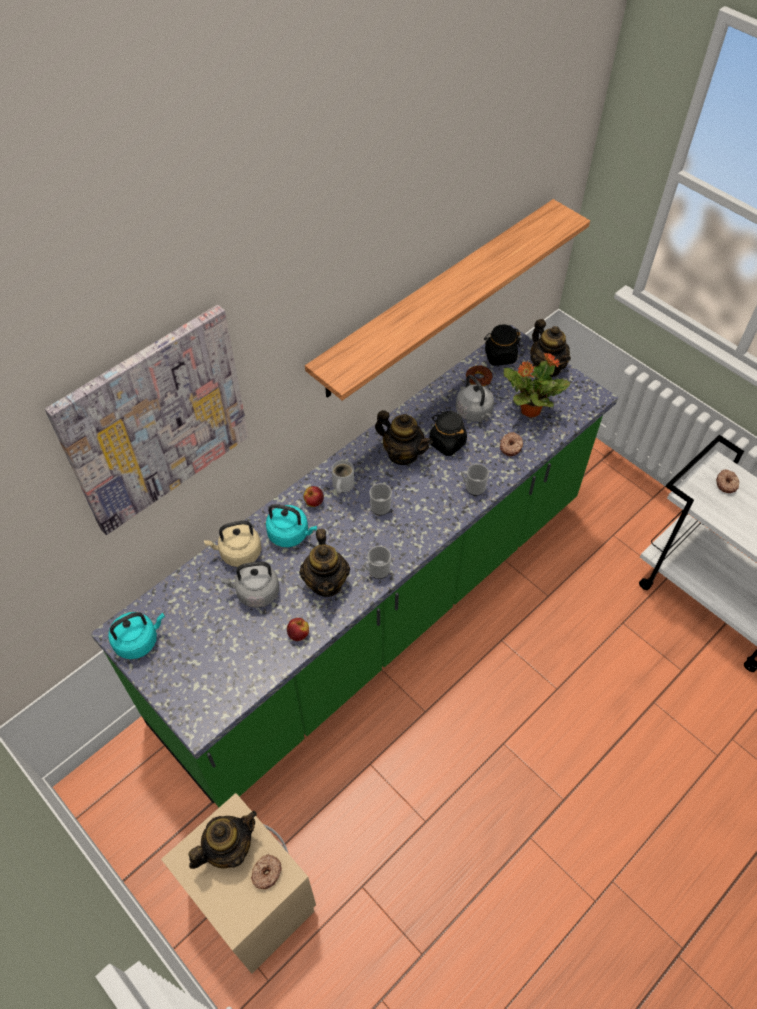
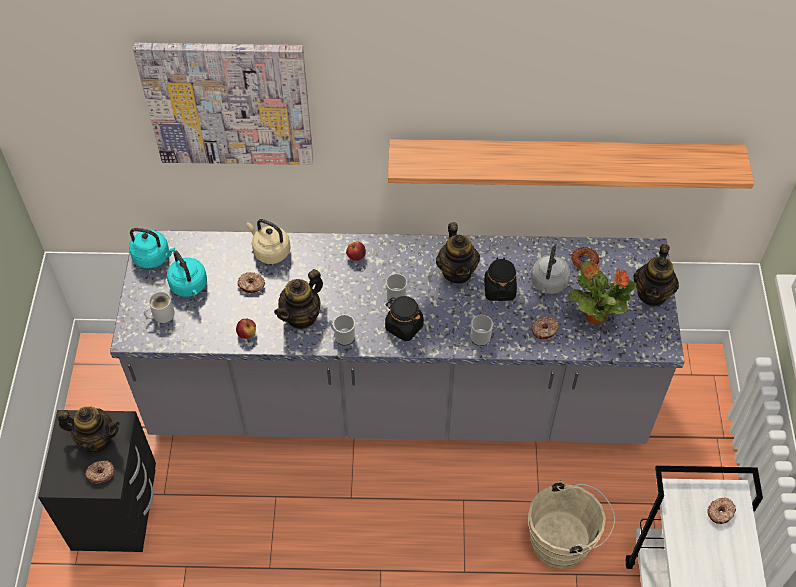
camera: 45 degrees right, 0 degrees up
(252, 901) = (115, 509): beige nightstand -> black nightstand
(255, 592) = (251, 285): grey kettle -> donut
(290, 534) = (316, 266): turquoise kettle -> turquoise kettle (189, 286)
(342, 485) = (388, 260): white mug -> white mug (161, 314)
(378, 610) = (398, 399): green counter -> grey counter
(500, 356) = (624, 257): black jar -> black jar (404, 326)
(593, 608) = (564, 542): none -> beige bucket

